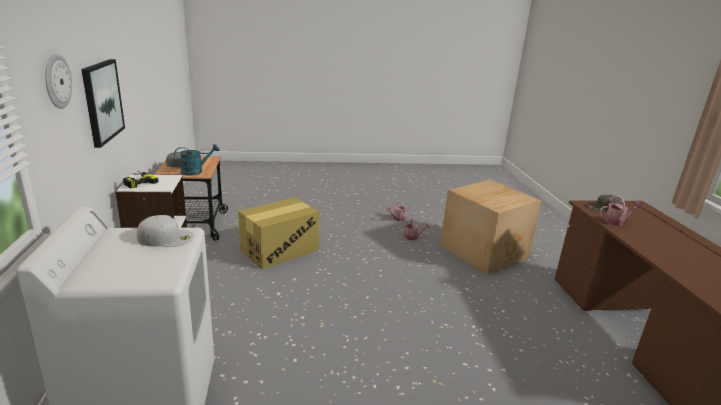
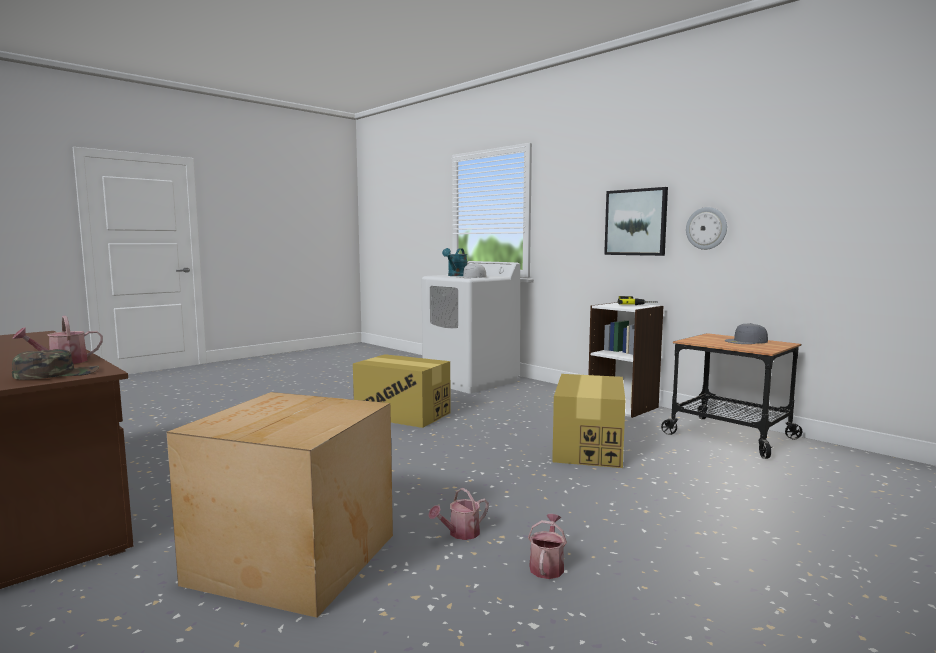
camera: 145 degrees right, 15 degrees down
(57, 81) = (574, 196): wall clock -> wall clock (706, 228)
(196, 171) = (706, 341): turquoise watering can -> turquoise watering can (456, 276)
(334, 349) = (402, 414): none -> cardboard box

